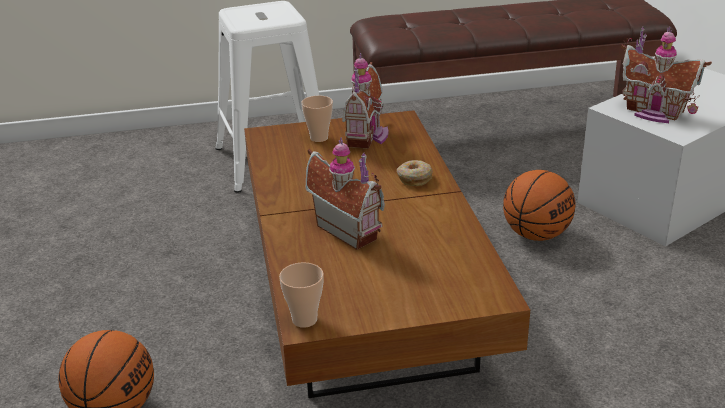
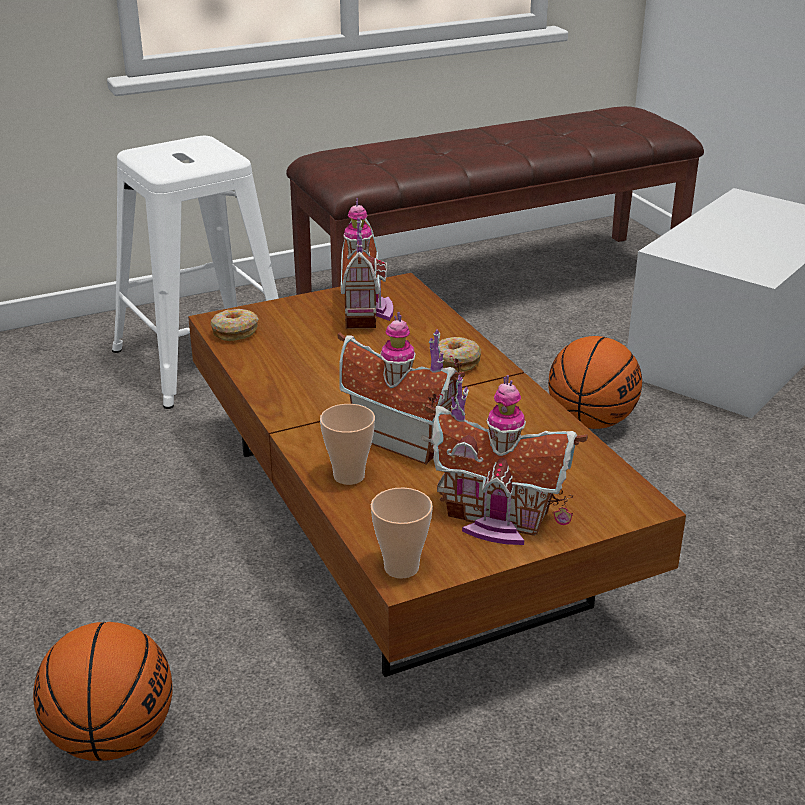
camera: 15 degrees left, 0 degrees up
(270, 142) = (235, 331): none -> donut
(319, 138) = (301, 320): cup -> cup (349, 476)
(654, 113) = (720, 251): toy house -> toy house (497, 521)

